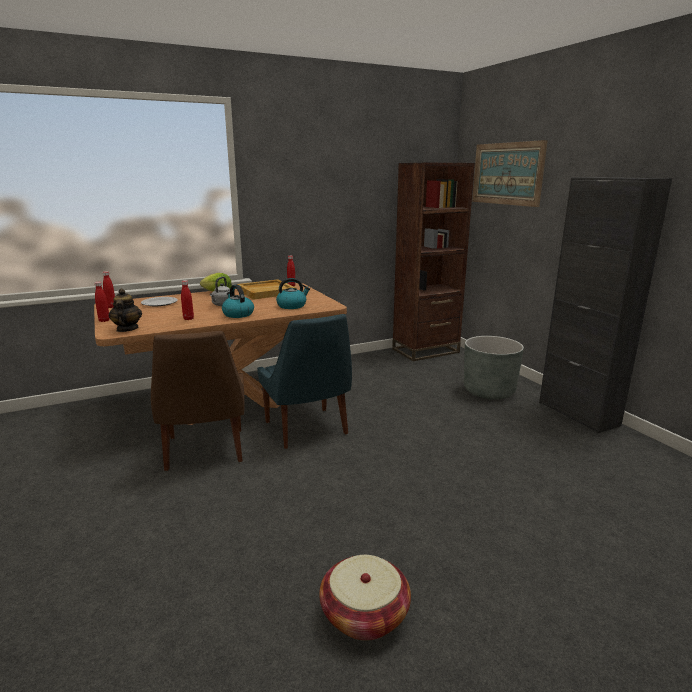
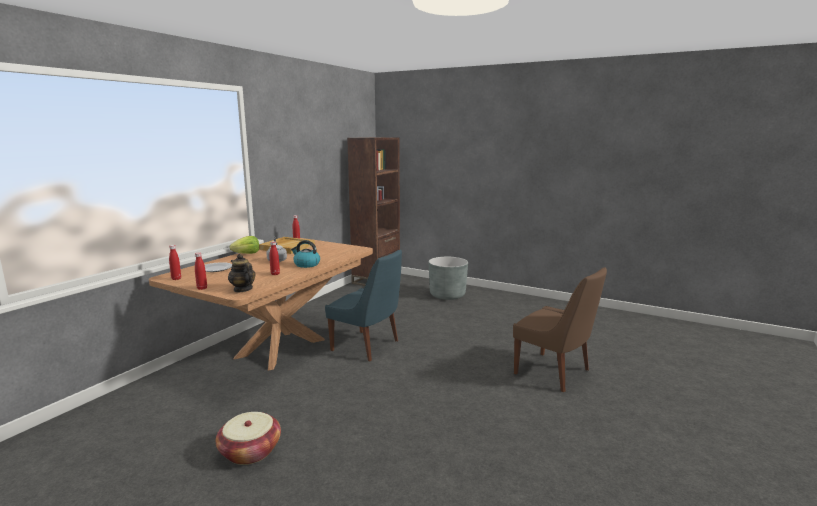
camera: 35 degrees left, 5 degrees down
(205, 451) = (314, 381): brown chair -> brown chair (554, 373)
(292, 306) = (332, 253): kettle -> none
(364, 614) = (529, 416): basket -> basket (250, 451)
(507, 173) = (424, 145): picture -> none
(578, 414) = (506, 295): black cabinet -> none

